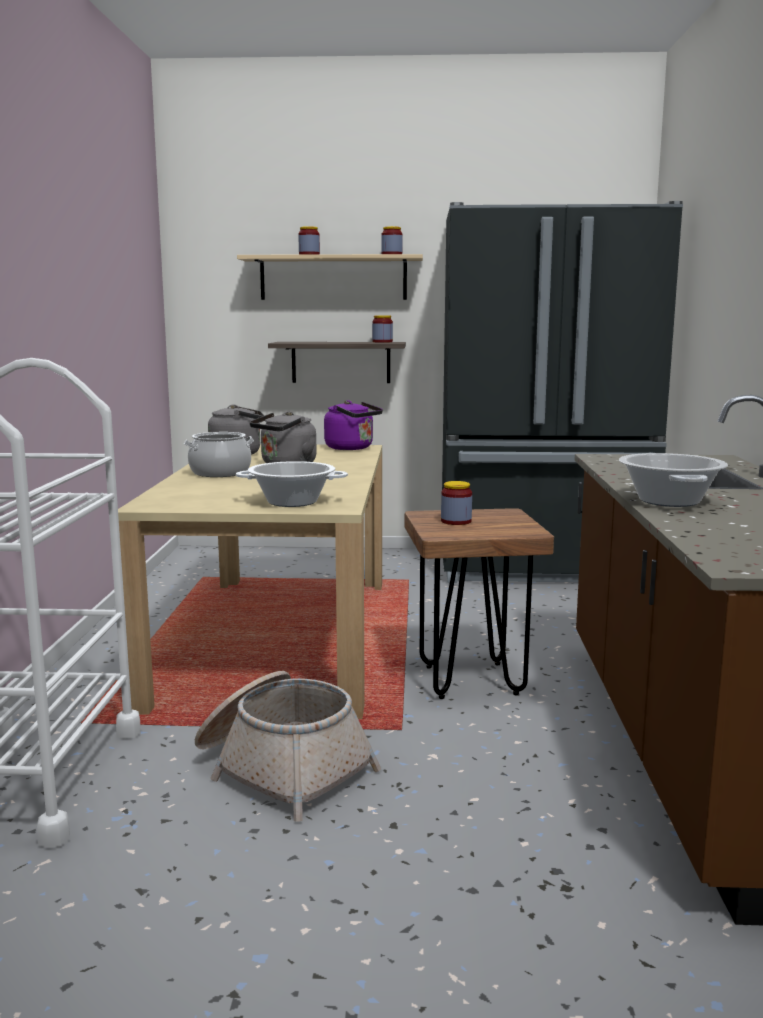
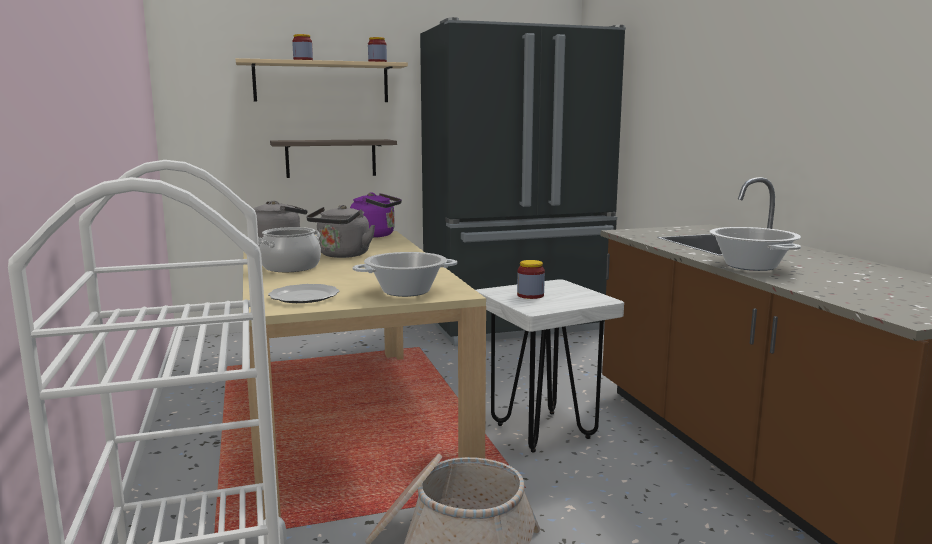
camera: 20 degrees left, 0 degrees up
(192, 499) = (305, 296): none -> plate
(382, 342) = (371, 139): jar -> none
(471, 680) = (543, 431): brown stool -> white stool

